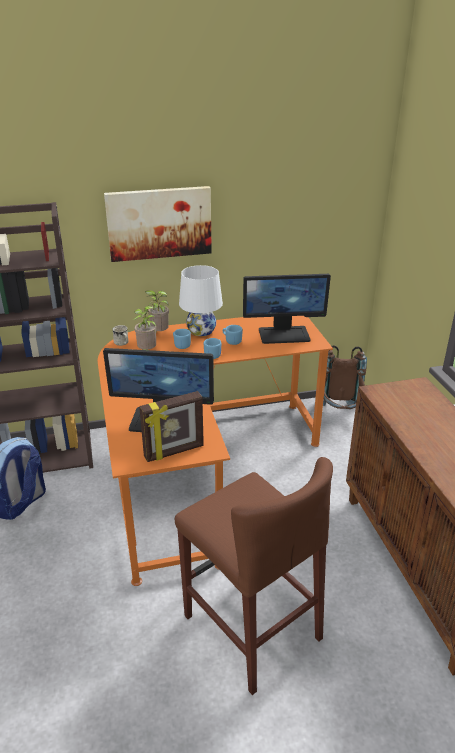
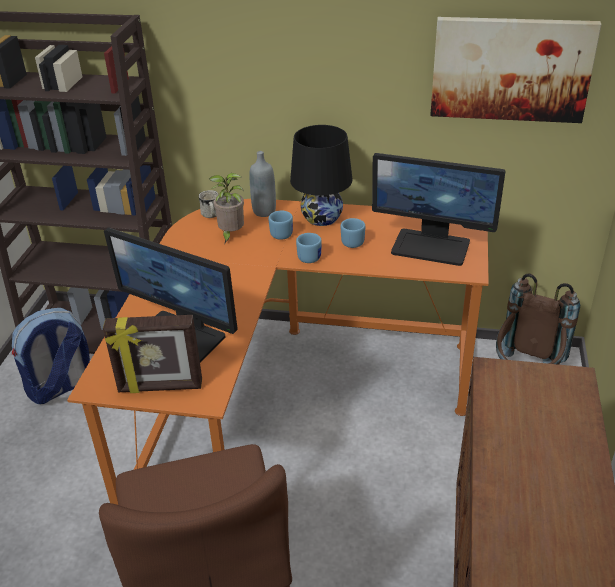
camera: 25 degrees right, 5 degrees up
(158, 334) = (264, 211): potted plant -> grey bottle
(159, 223) = (277, 58): picture -> picture (511, 69)
(201, 331) = (321, 218): white table lamp -> black table lamp

